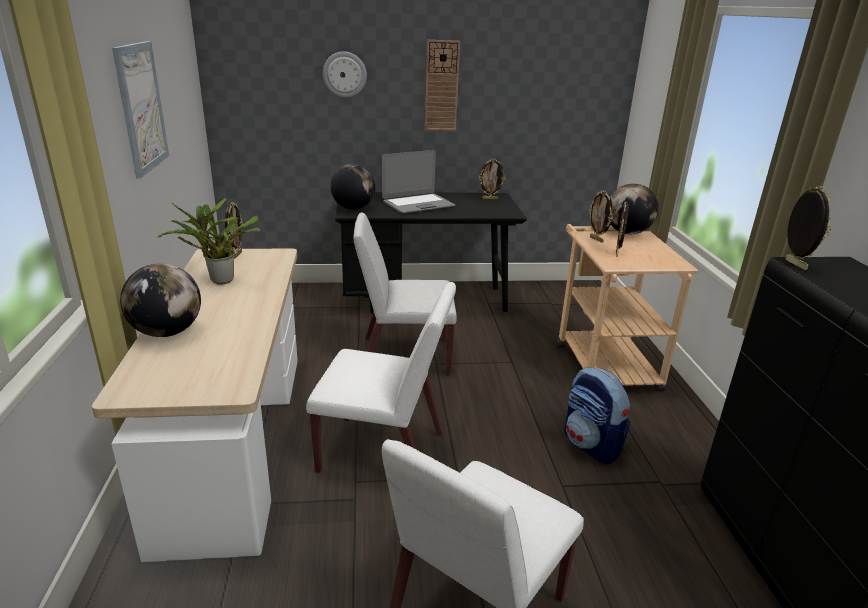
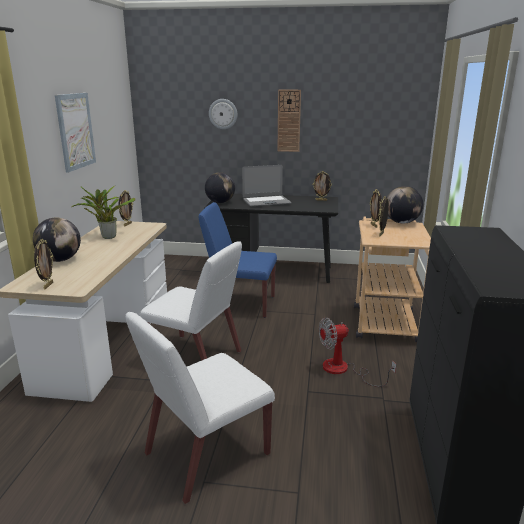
camera: 15 degrees right, 5 degrees down
(404, 356) = (240, 304): white chair -> blue chair
(591, 445) = (344, 370): backpack -> fan
(794, 264) = (445, 229): picture frame -> picture frame (48, 285)

